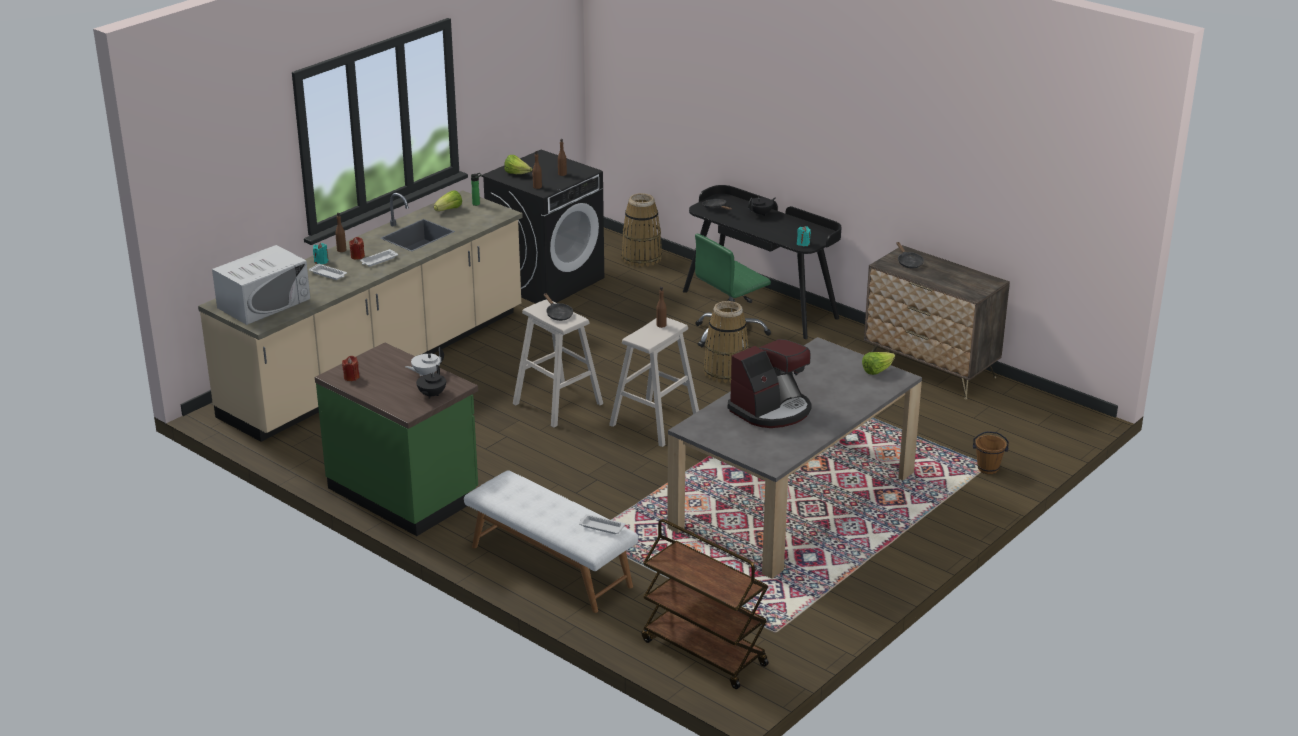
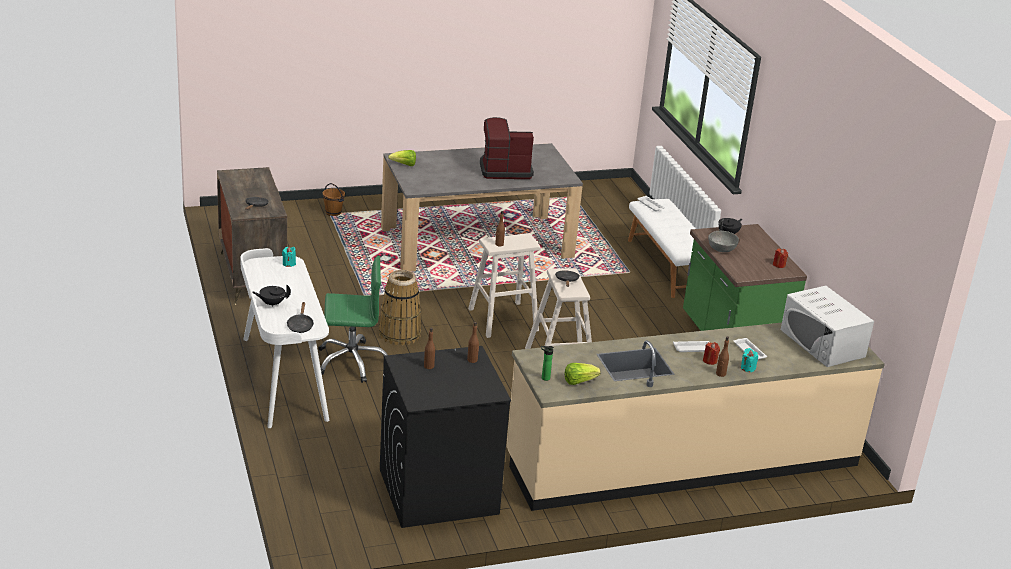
camera: 150 degrees left, 0 degrees up
(264, 303) = (822, 343): white microwave -> white microwave turned 105 degrees counterclockwise
(426, 374) = (722, 248): white teapot -> grey bowl
(517, 174) = (473, 385): lettuce -> none
(641, 257) = (311, 479): basket -> none
(703, 652) = (621, 203): brown cart -> none
(761, 304) = (282, 378): black desk -> white desk

